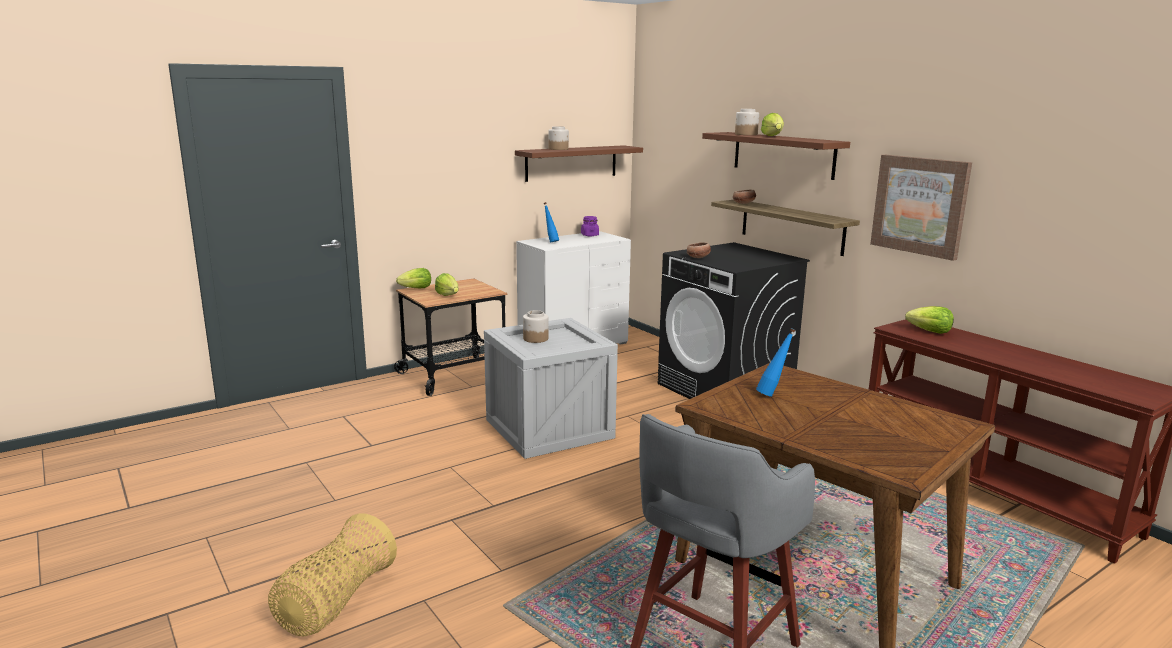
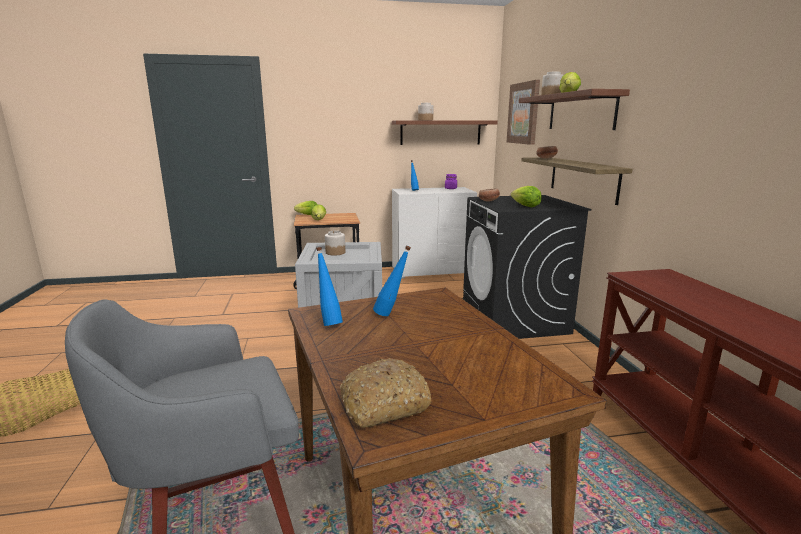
camera: 25 degrees right, 0 degrees up
(736, 410) = (329, 323): none -> blue bottle
(880, 457) = (384, 405): none -> bread
(920, 205) = (685, 147): picture -> picture (524, 113)
(930, 332) = (668, 284): lettuce -> lettuce (525, 206)

